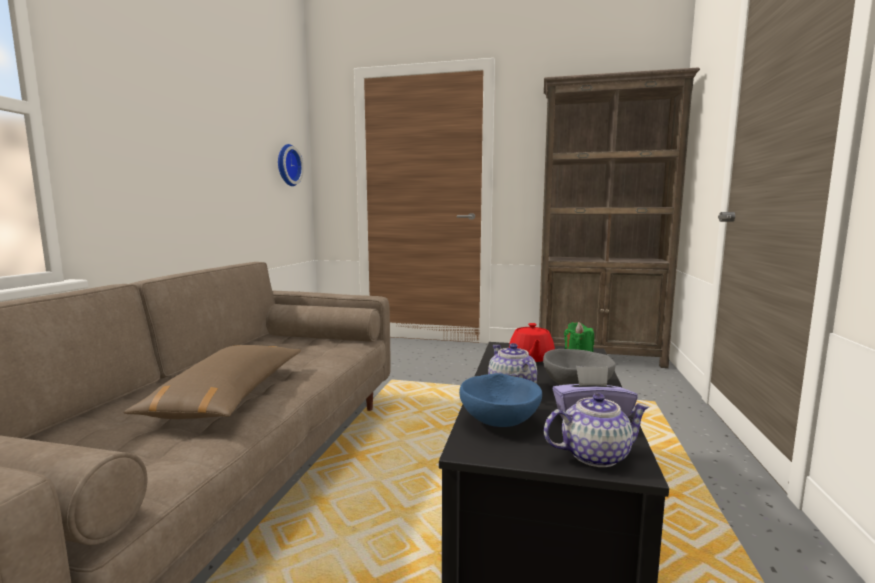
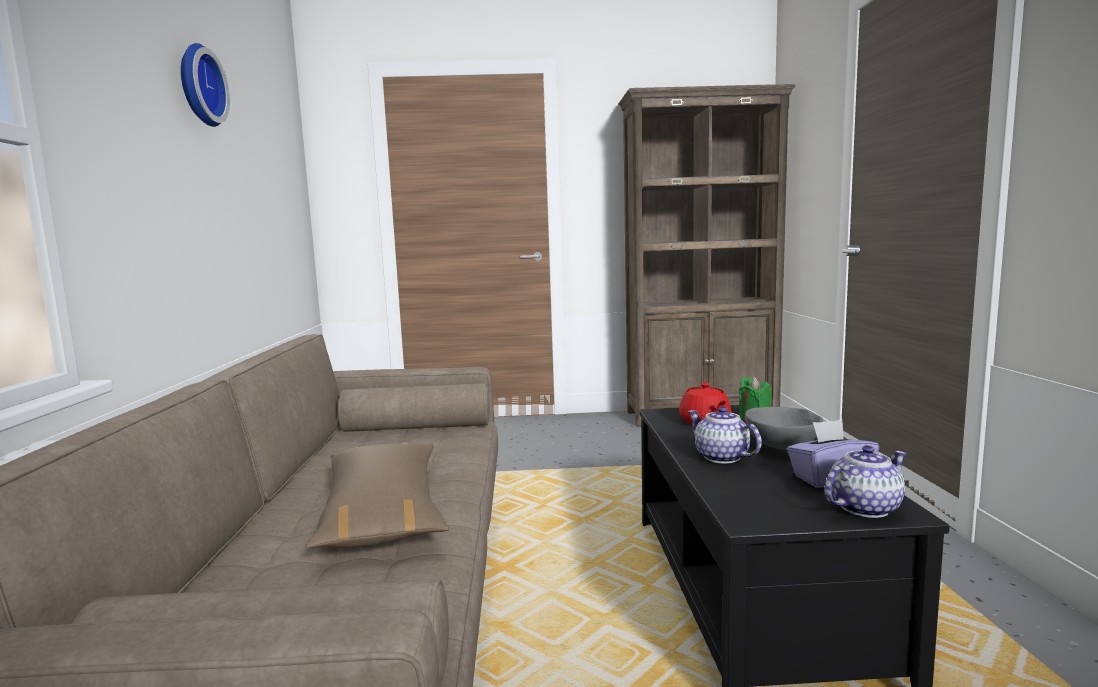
camera: 15 degrees left, 0 degrees up
(287, 165) = (287, 196): wall clock -> wall clock (198, 86)
(500, 421) = (746, 491): blue bowl -> none

